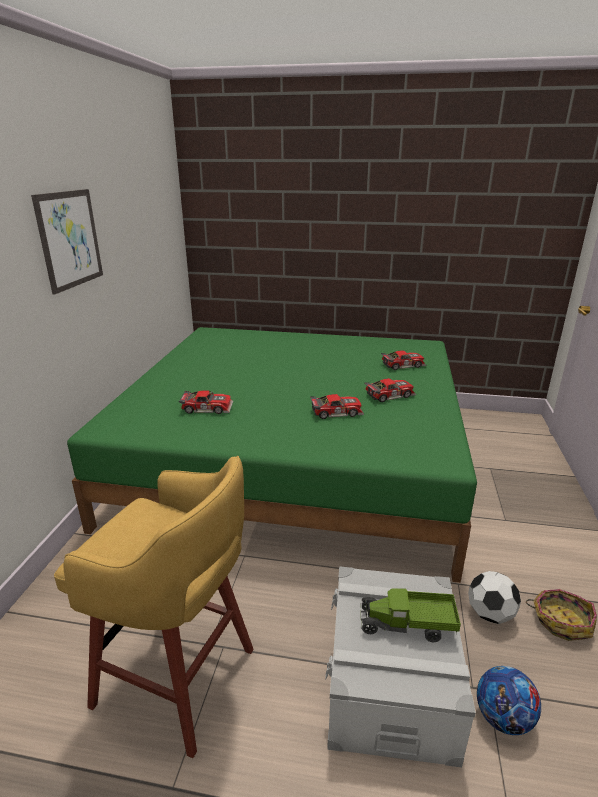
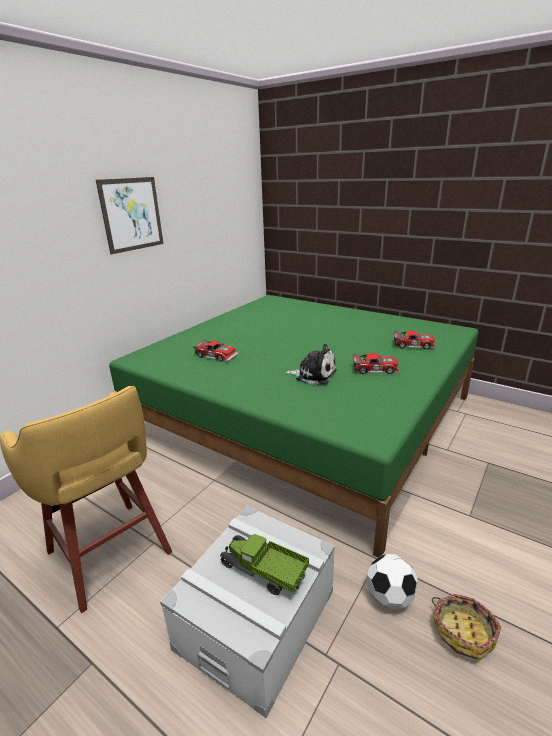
camera: 25 degrees right, 0 degrees up
(336, 411) = (313, 375): toy car -> plush toy
(503, 718) = (335, 694): football -> none

